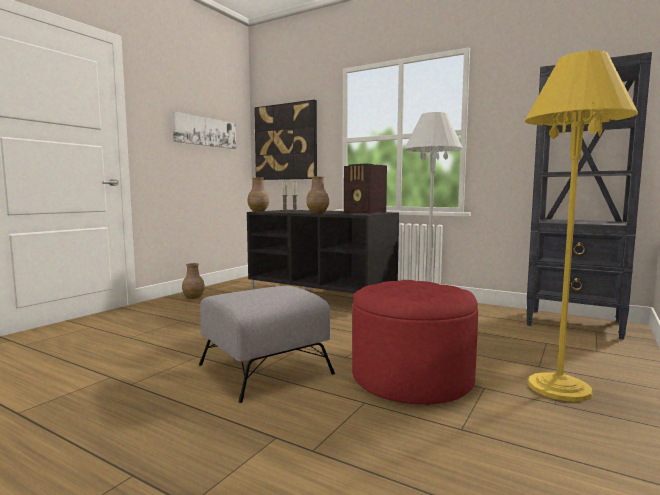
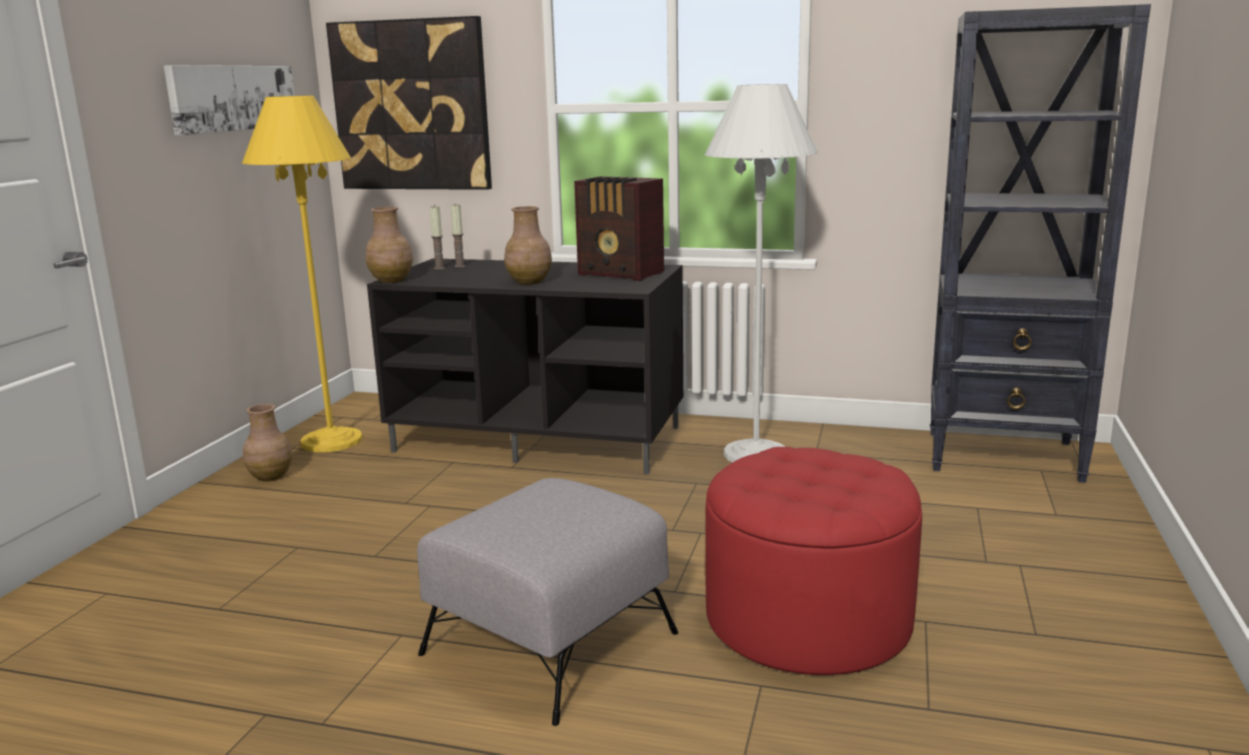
camera: 15 degrees left, 10 degrees up
(559, 388) = (1030, 601): yellow floor lamp -> yellow floor lamp (332, 441)

